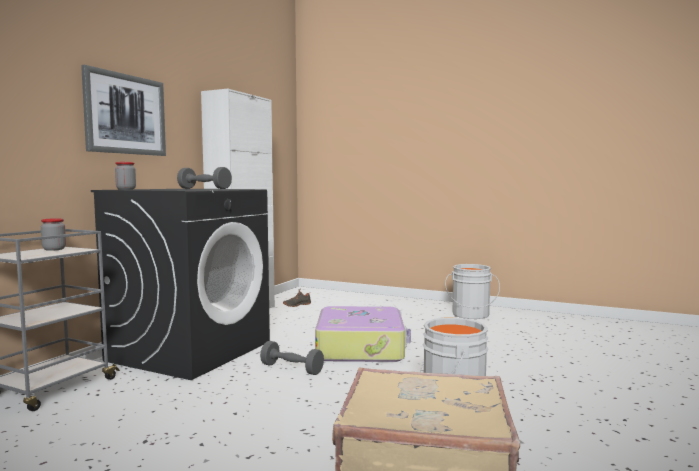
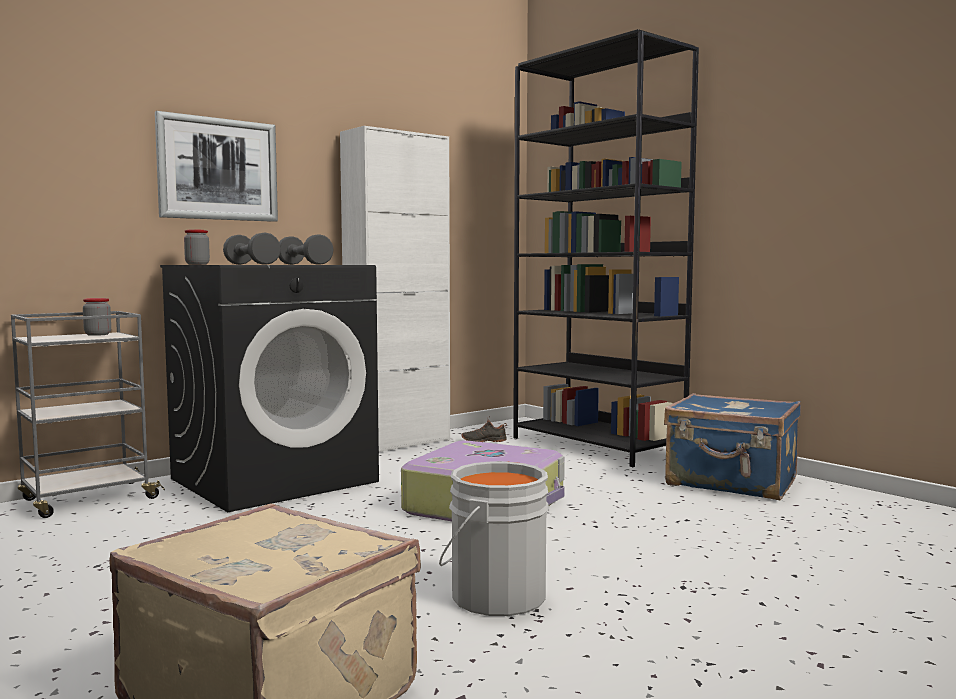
camera: 25 degrees right, 0 degrees up
(291, 369) = (357, 517): grey dumbbell -> grey dumbbell (251, 264)
(369, 300) = (598, 445): none -> black bookcase
(470, 315) = (732, 483): grey bucket -> blue suitcase

